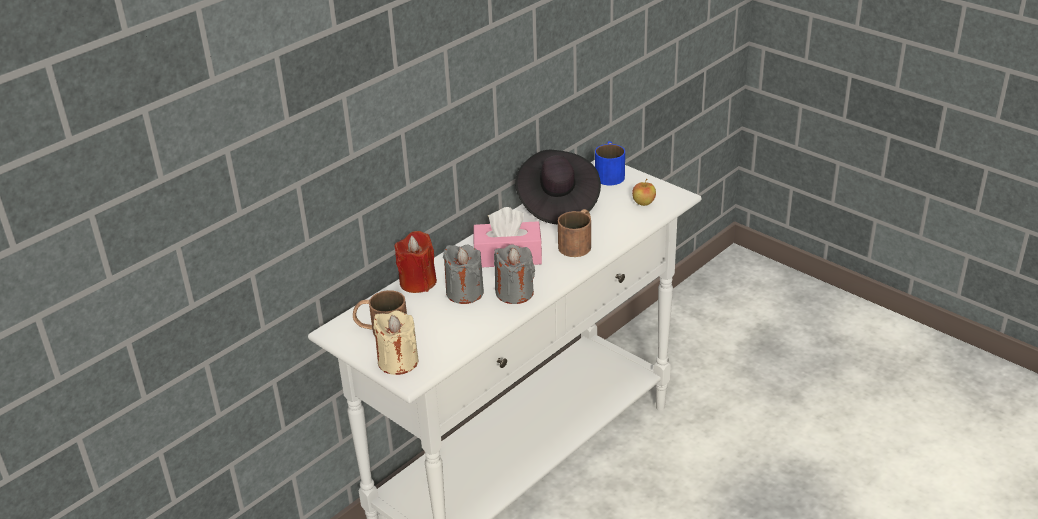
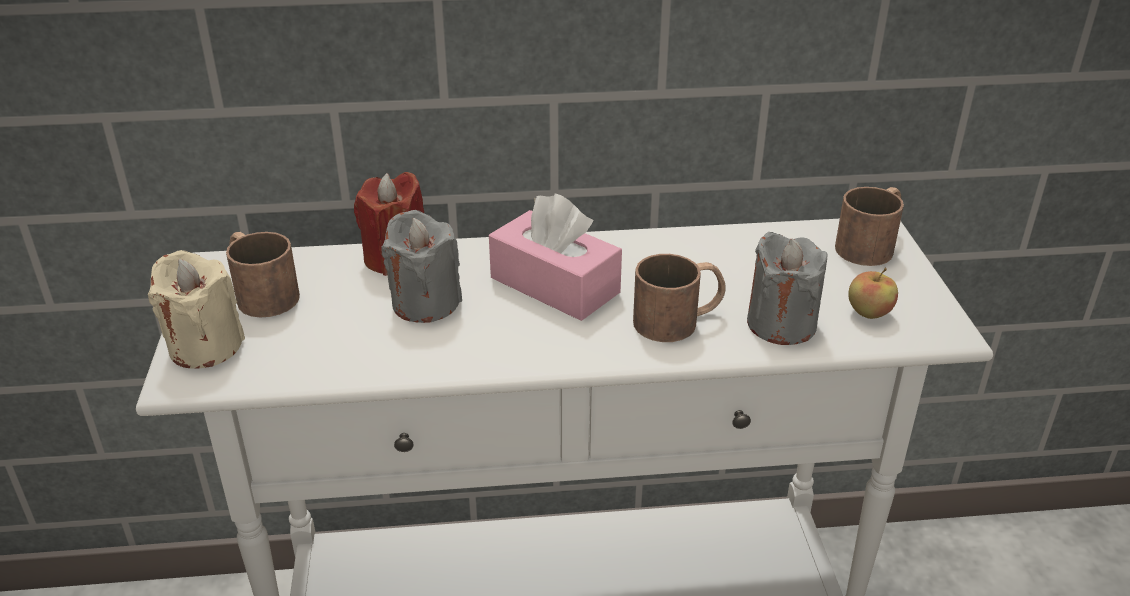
camera: 40 degrees right, 0 degrees up
(514, 293) = (484, 341): grey candle -> grey candle (781, 324)
(557, 203) = (730, 249): black hat -> none
(609, 173) = (871, 244): blue mug -> brown mug

